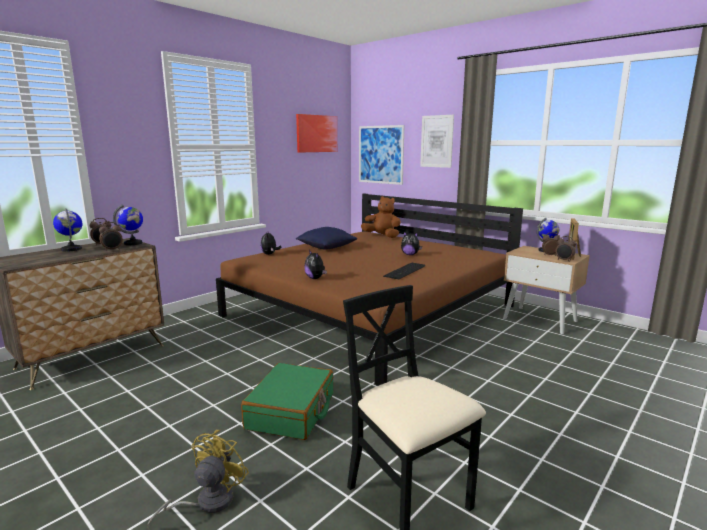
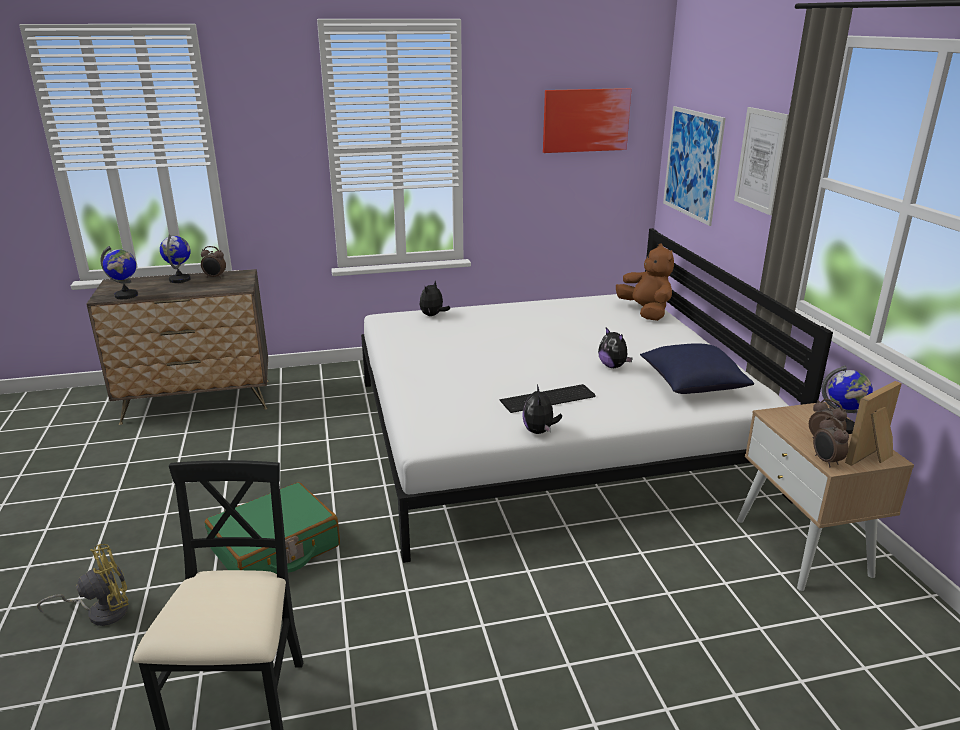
camera: 35 degrees right, 10 degrees up
(112, 250) = (208, 290): alarm clock -> none
(133, 243) = (242, 282): globe -> globe (126, 295)
(315, 278) = (414, 378): plush toy -> plush toy (539, 431)
(326, 248) = (522, 319): blue pillow -> blue pillow (692, 385)
(371, 310) = (551, 434): brown bed -> white bed

